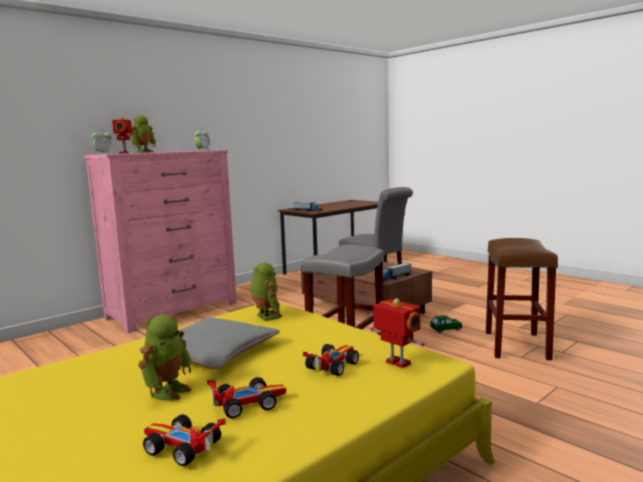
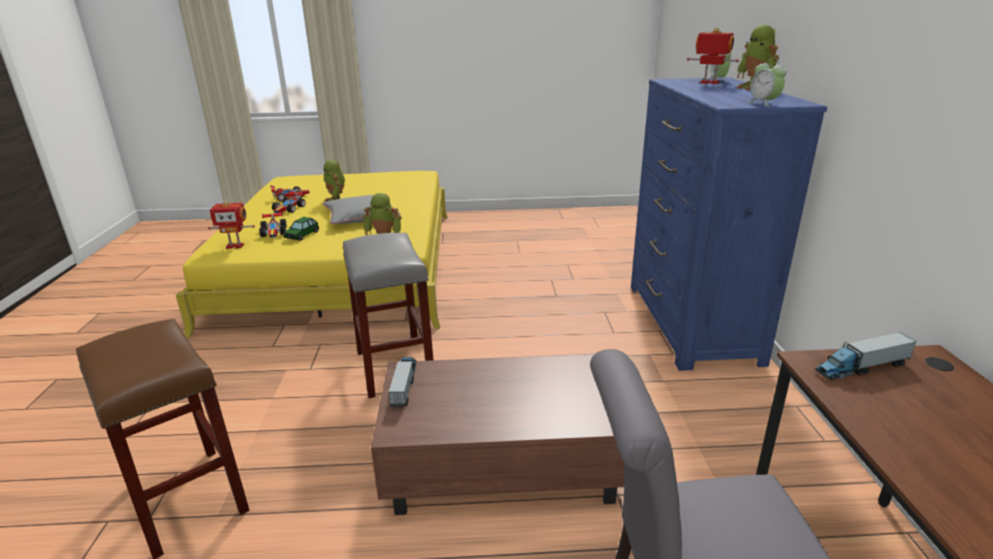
camera: 130 degrees right, 15 degrees up
(173, 310) = (690, 322): pink dresser -> blue dresser
(446, 329) = (320, 483): toy car -> toy car (302, 235)

